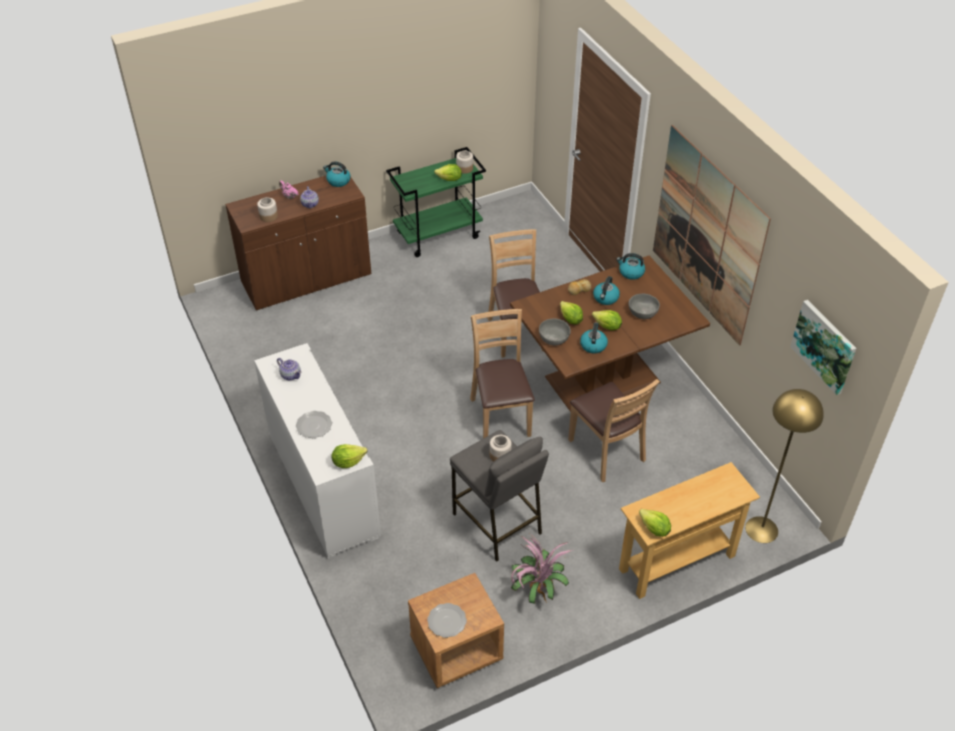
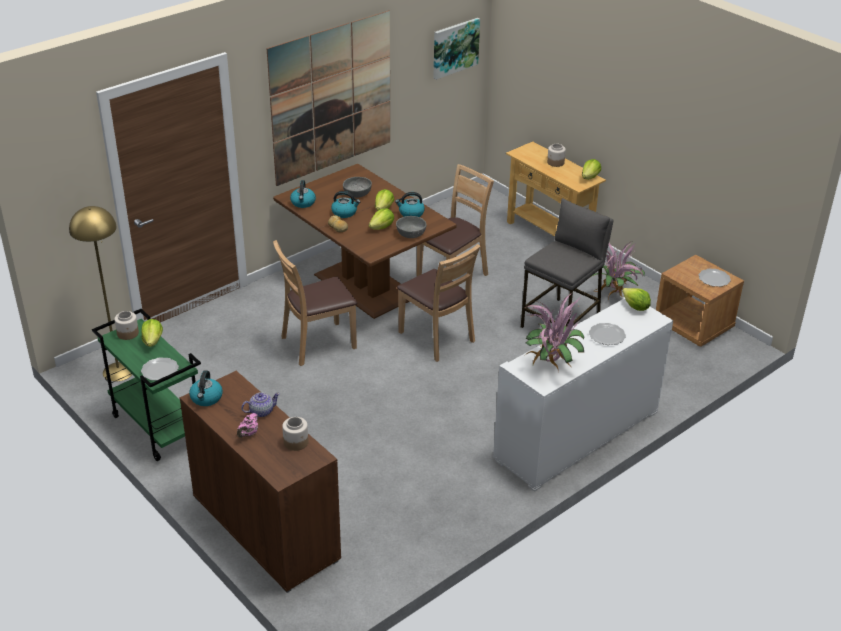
camera: 105 degrees left, 10 degrees down
(290, 375) = (551, 365): teapot -> potted plant
(411, 181) = (159, 371): none -> plate
(500, 455) = (557, 254): jar -> jar (555, 162)
(501, 416) = (436, 338): brown chair -> brown chair turned 105 degrees counterclockwise
(761, 529) = (496, 203): yellow floor lamp -> yellow floor lamp (118, 371)

